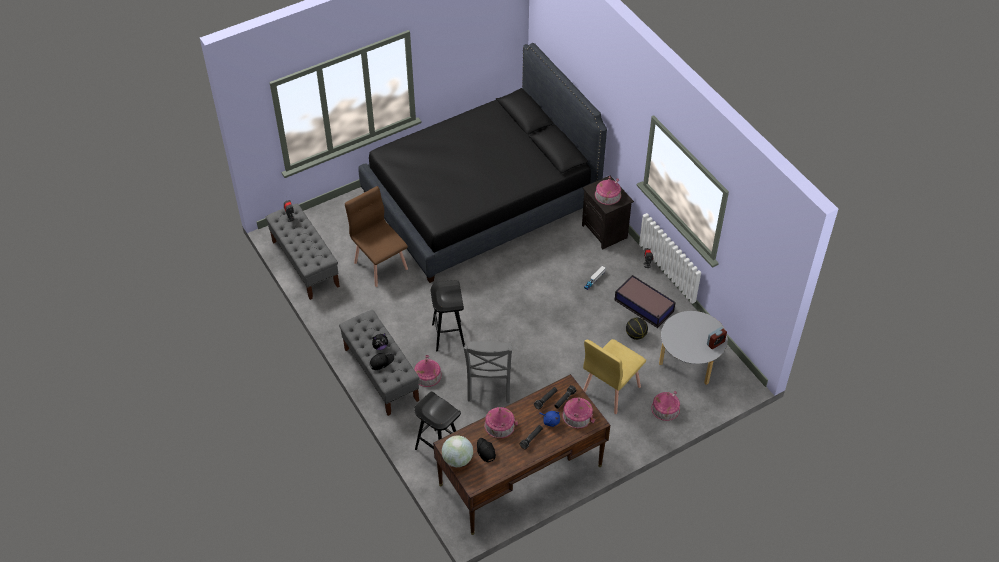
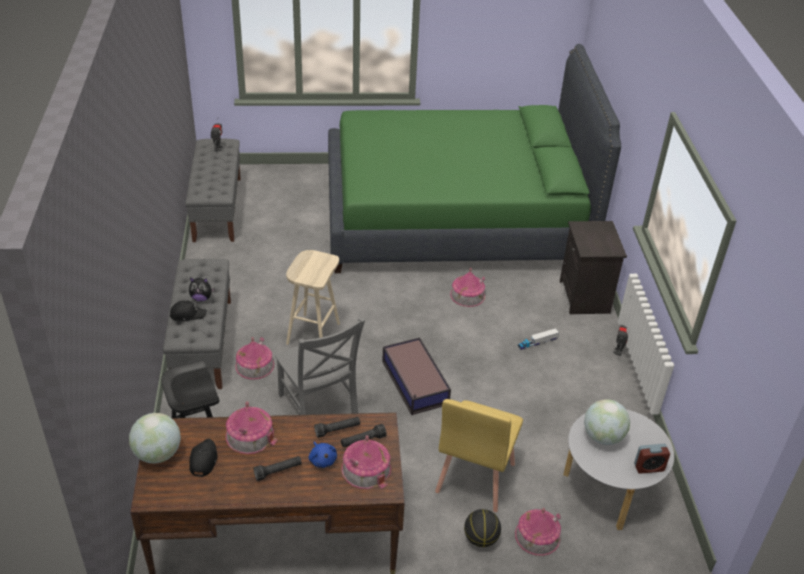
camera: 25 degrees right, 10 degrees down
(381, 265) = (295, 237): brown chair -> none
(448, 335) = (313, 333): black stool -> beige stool
(481, 200) = (455, 217): black bed -> green bed
(489, 386) = (319, 407): grey chair -> grey chair turned 60 degrees counterclockwise
(607, 195) = (596, 239): toy house -> toy house (467, 295)
(610, 389) = (474, 478): yellow chair -> yellow chair turned 45 degrees counterclockwise
(635, 335) = (552, 425): basketball -> basketball (480, 539)
(644, 306) = (585, 396): storage box -> storage box (415, 383)
(681, 335) = (602, 437): none -> globe

